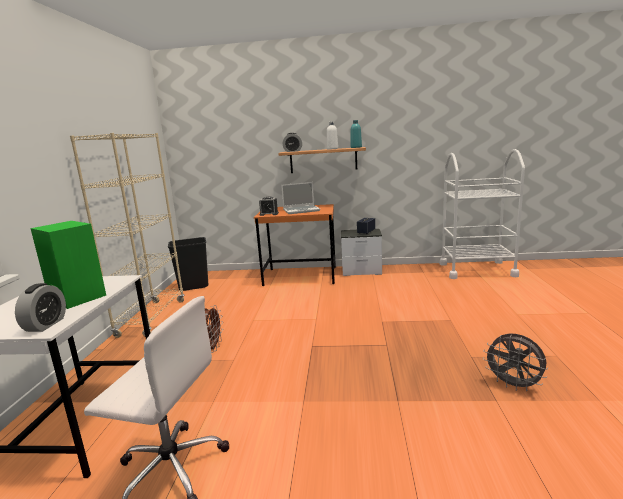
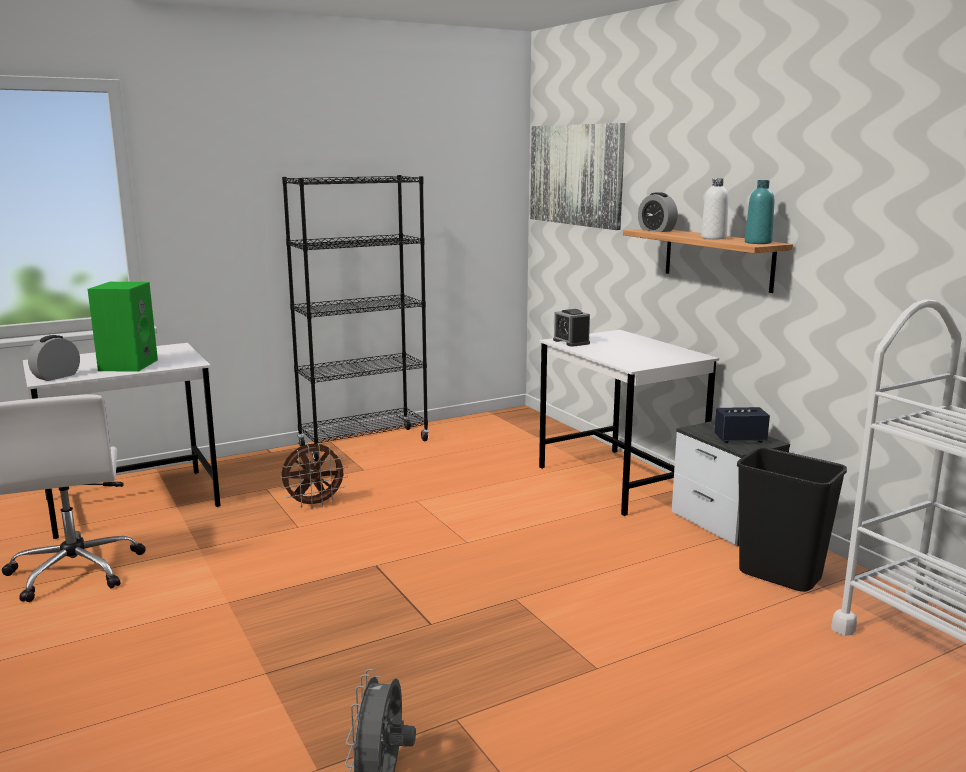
camera: 55 degrees right, 0 degrees up
(46, 325) = (56, 376): alarm clock -> alarm clock turned 150 degrees clockwise
(152, 318) = (364, 444): beige bookcase -> black bookcase
(194, 286) = (482, 429): black trash can -> black trash can (781, 575)
(210, 132) = (576, 175): none -> picture
(301, 210) = (626, 351): laptop -> none
(301, 276) = (620, 481): orange desk -> white desk

